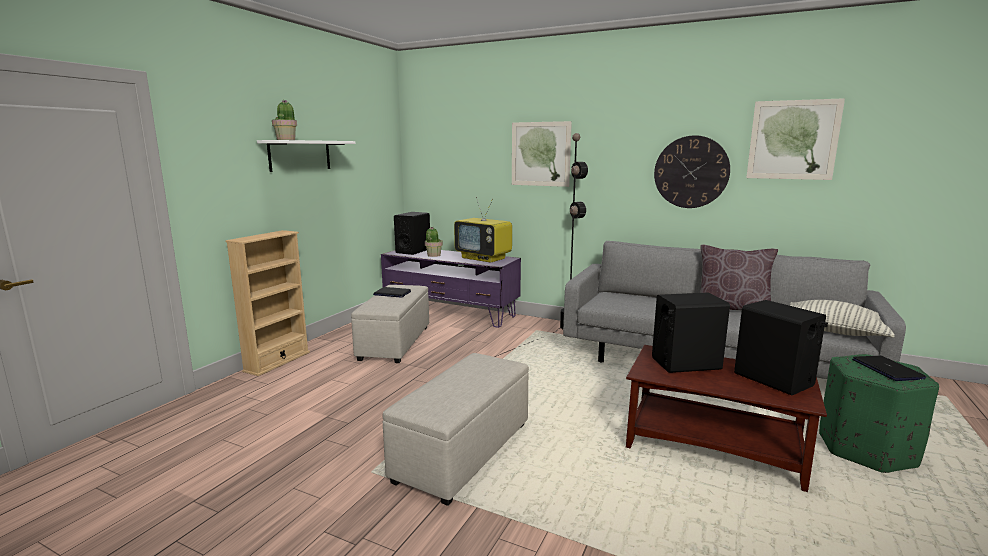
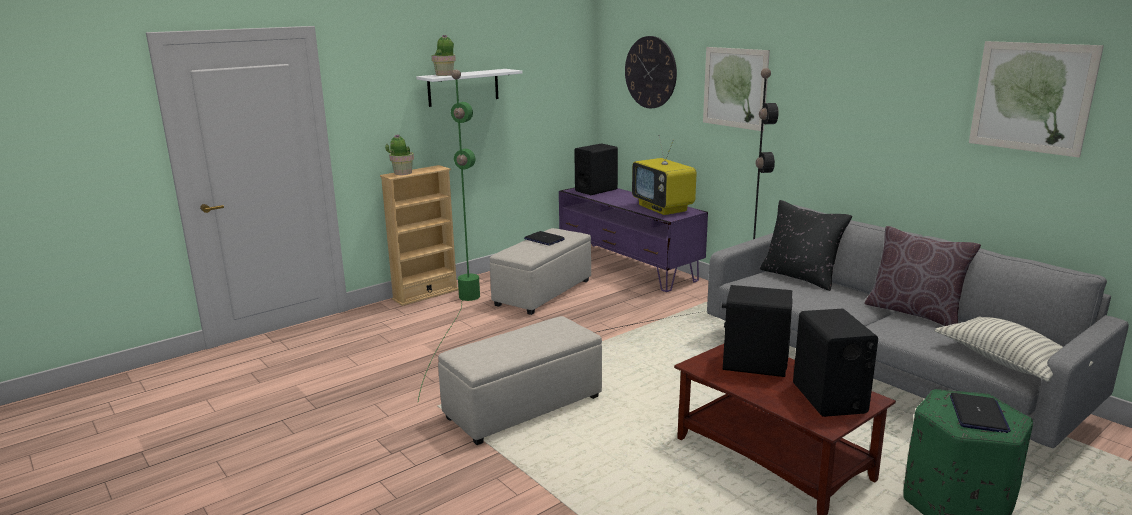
camera: 25 degrees right, 5 degrees up
(327, 380) = (456, 320): none -> green floor lamp
(433, 255) = (612, 198): potted plant -> potted plant (402, 173)
(628, 295) = (800, 277): none -> black pillow
(691, 172) = (902, 128): wall clock -> wall clock (650, 72)

